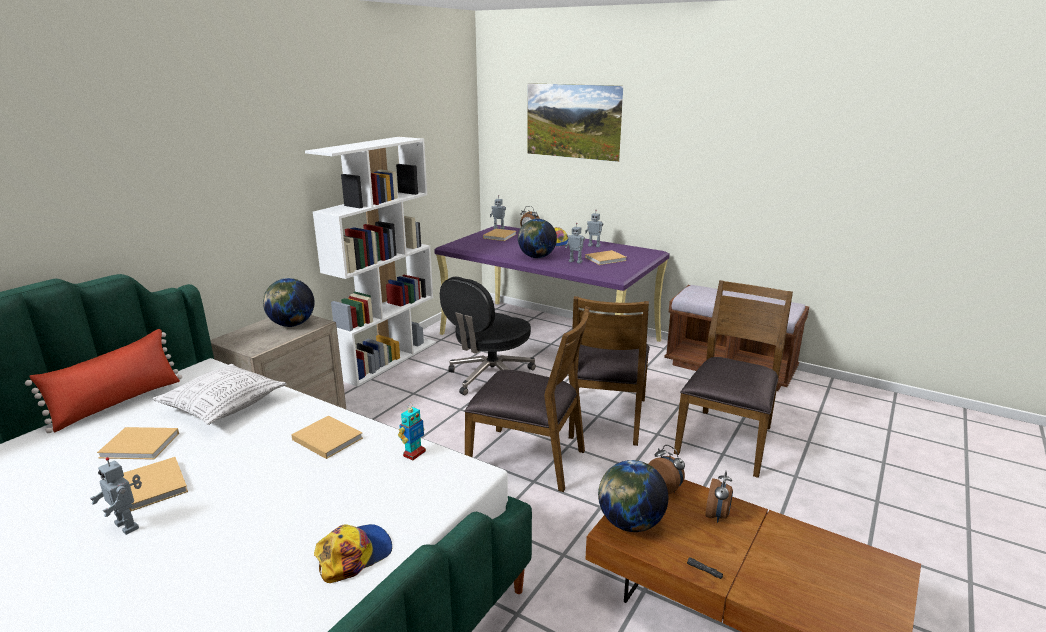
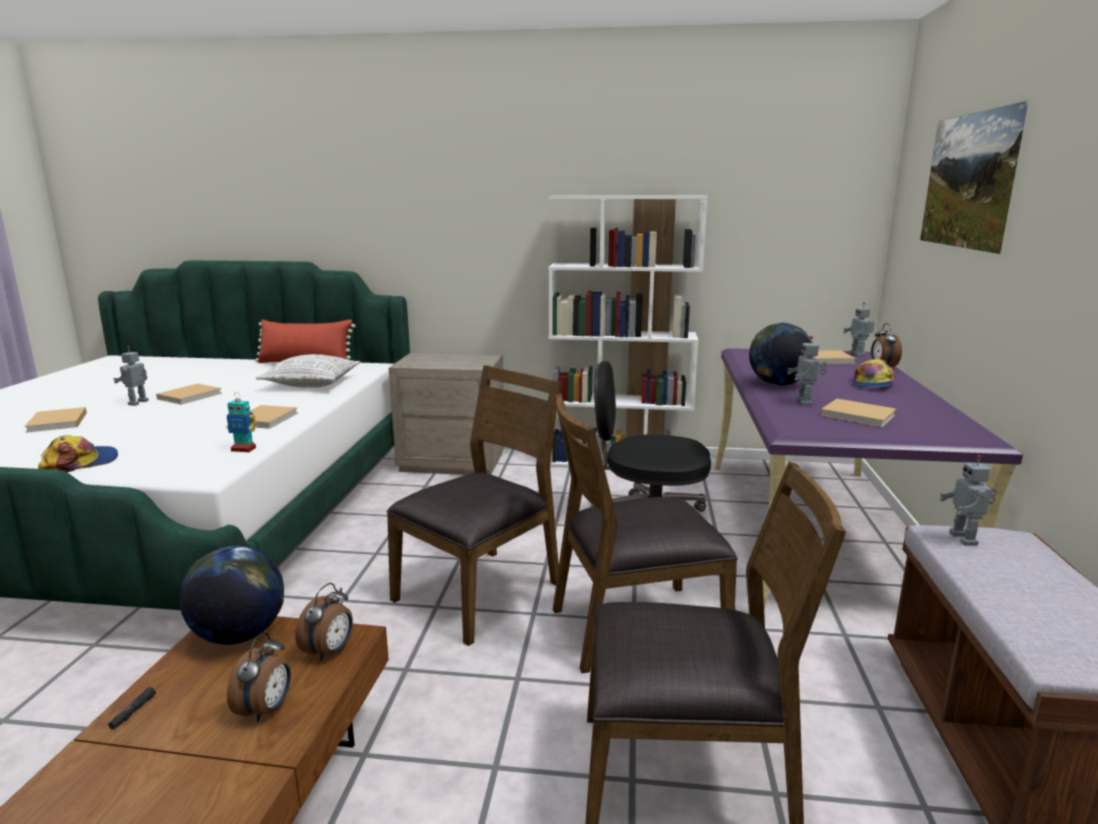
camera: 65 degrees right, 5 degrees down
(142, 445) = (245, 381): beige book -> beige book (57, 422)
(292, 325) = (466, 362): globe -> none
(354, 555) = (81, 462): cap -> cap turned 60 degrees counterclockwise
(528, 459) = (480, 592): brown chair -> brown chair turned 135 degrees counterclockwise
(594, 245) = (909, 402): toy robot -> toy robot (965, 539)
(717, 516) = (266, 710): alarm clock -> alarm clock turned 75 degrees counterclockwise

